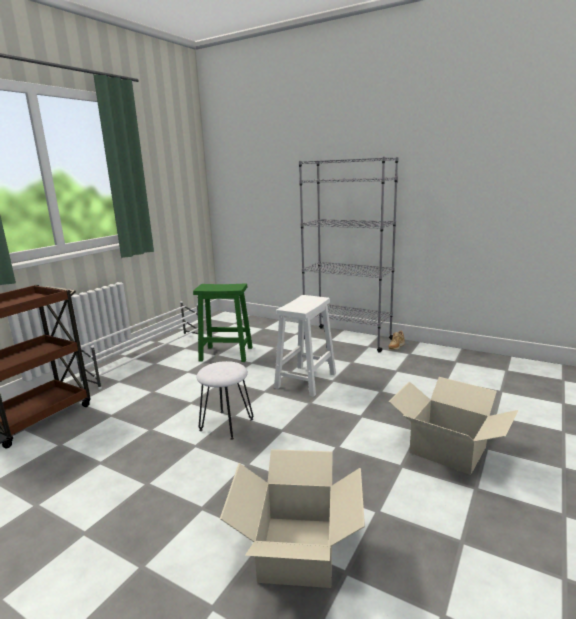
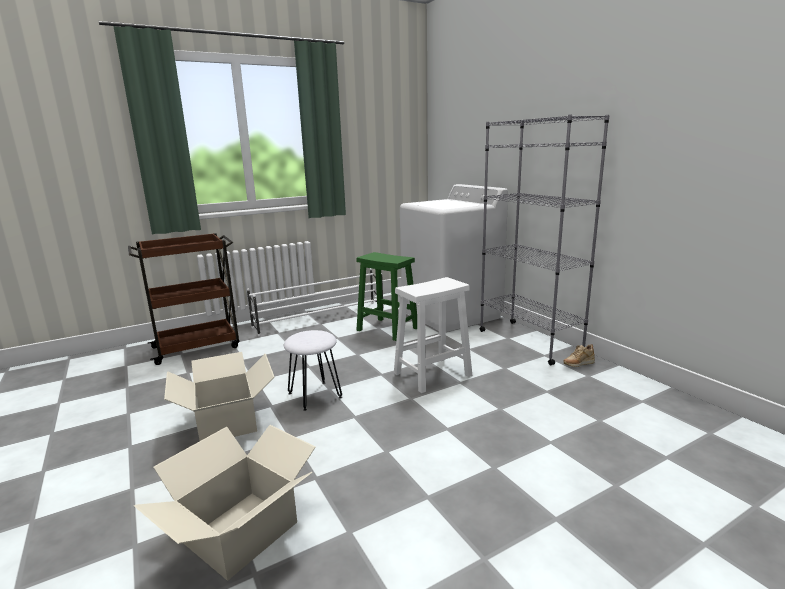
camera: 30 degrees right, 0 degrees up
(267, 331) = (451, 314): none -> white washing machine
(447, 449) = (503, 500): cardboard box -> cardboard box (227, 421)

